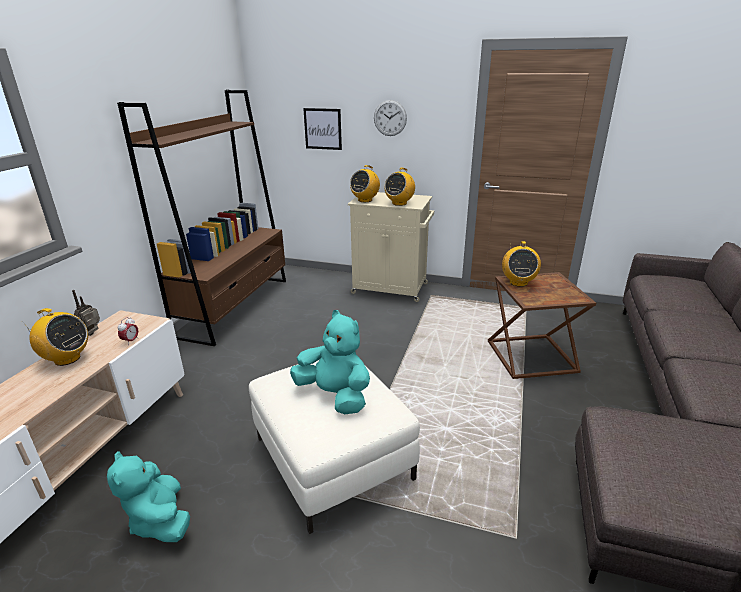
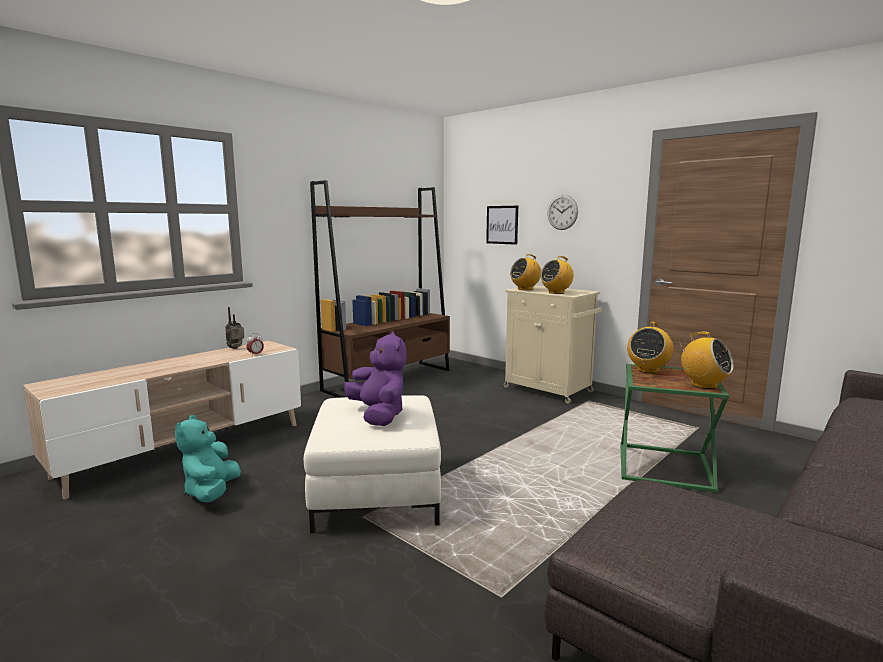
camera: 25 degrees right, 15 degrees down
(67, 359) = (206, 356): radio -> radio (703, 385)
(335, 395) = (378, 415): turquoise plush toy -> purple plush toy
(532, 356) = (665, 467): brown side table -> green side table

